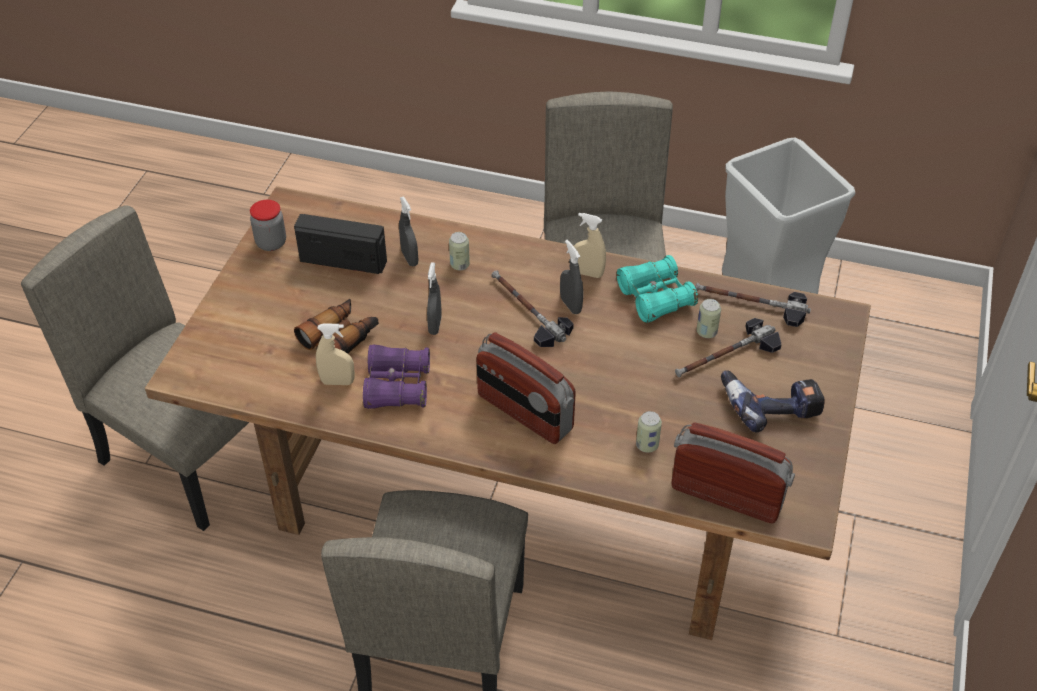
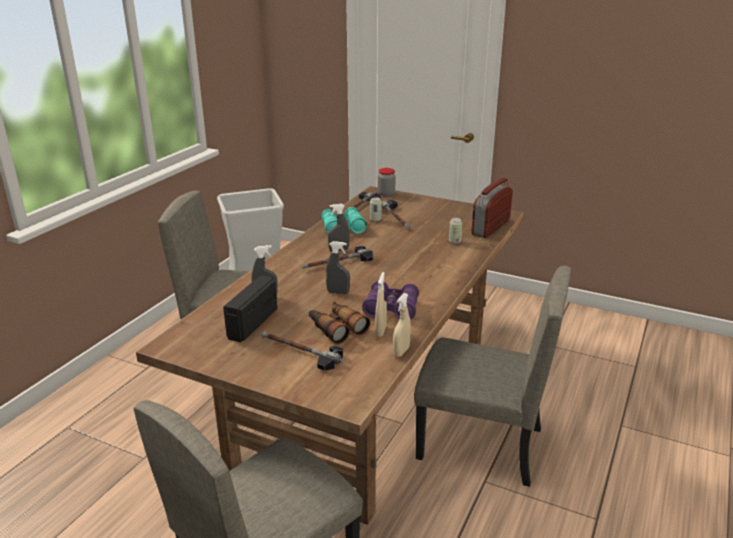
camera: 80 degrees left, 20 degrees down
(271, 243) = (210, 355): jar -> jar (386, 194)
(282, 315) = (300, 352): none -> hammer
(459, 265) = (283, 280): can -> none
(524, 413) = (424, 271): radio -> none
(588, 273) = (313, 243): beige spray bottle -> beige spray bottle (401, 352)
(769, 404) = (431, 212): power drill -> none

